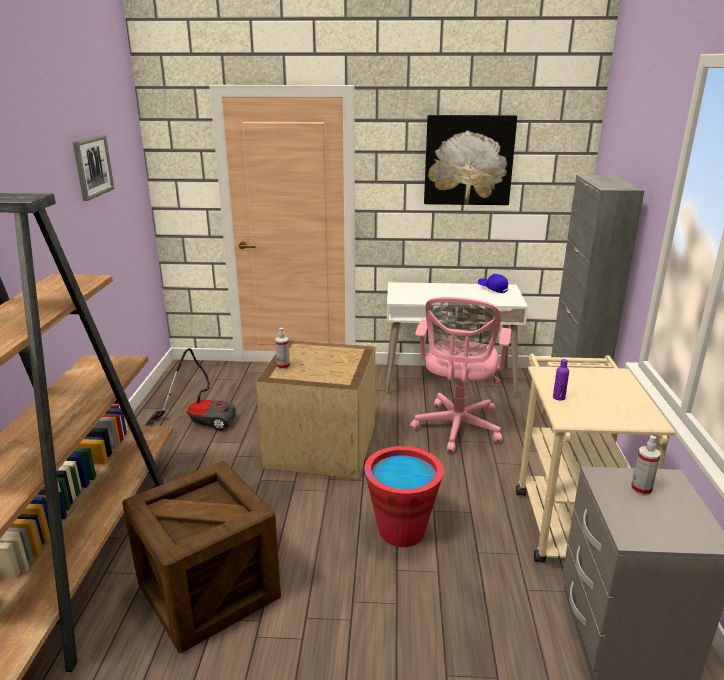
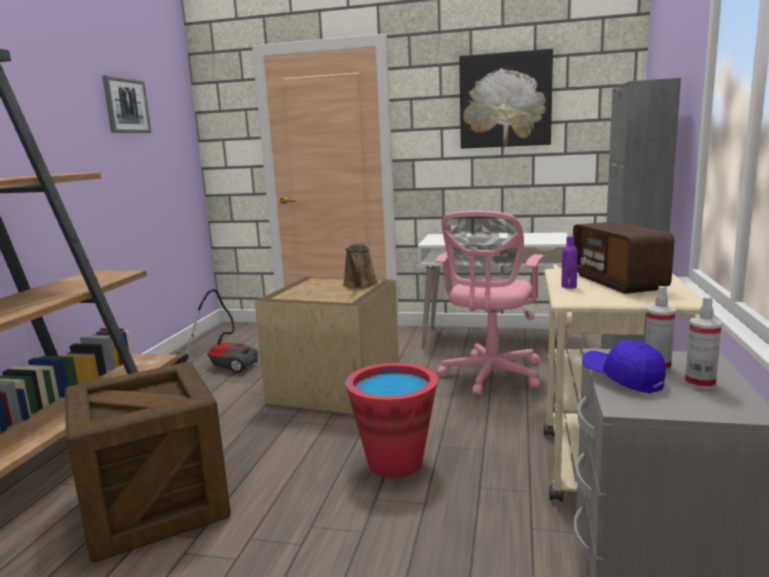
camera: 10 degrees right, 10 degrees down
(283, 366) = (290, 291): spray bottle -> spray bottle (700, 383)
(345, 356) = (359, 285): none -> brown watering can
(492, 288) = (537, 235): blue cap -> blue cap (622, 379)
(595, 390) = (617, 282): none -> radio

